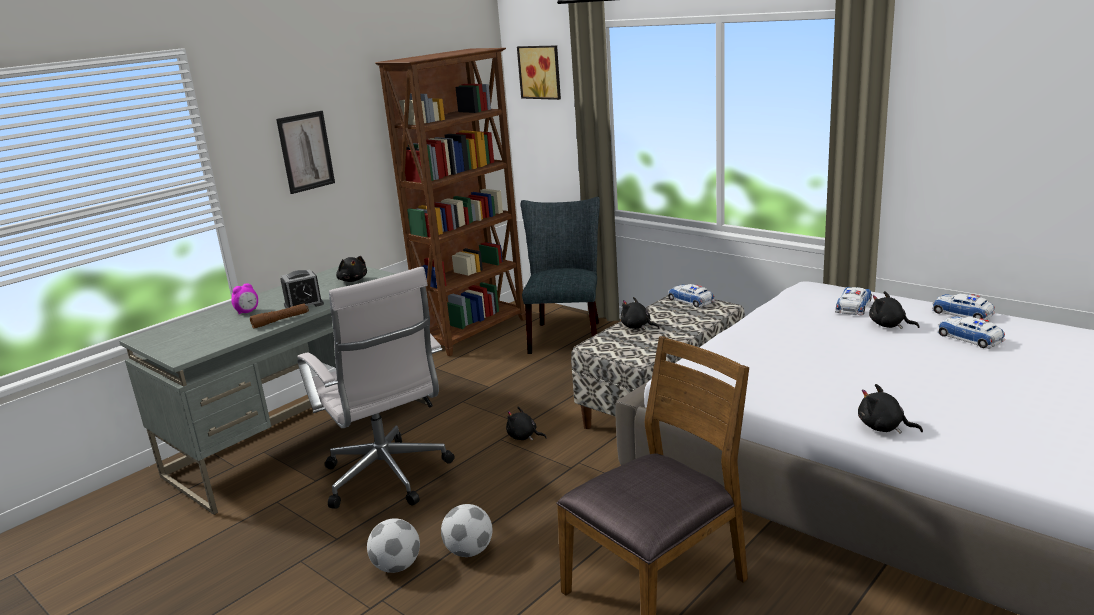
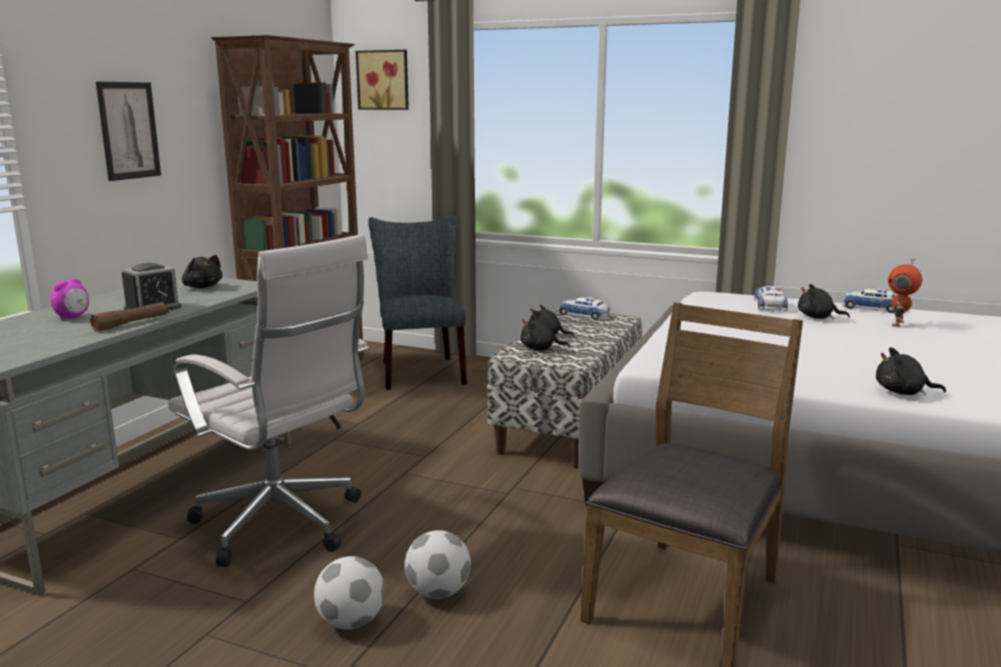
camera: 20 degrees left, 5 degrees down
(524, 437) = (432, 468): black plush toy -> black plush toy (540, 349)
(970, 338) = (899, 324): toy car -> toy robot

